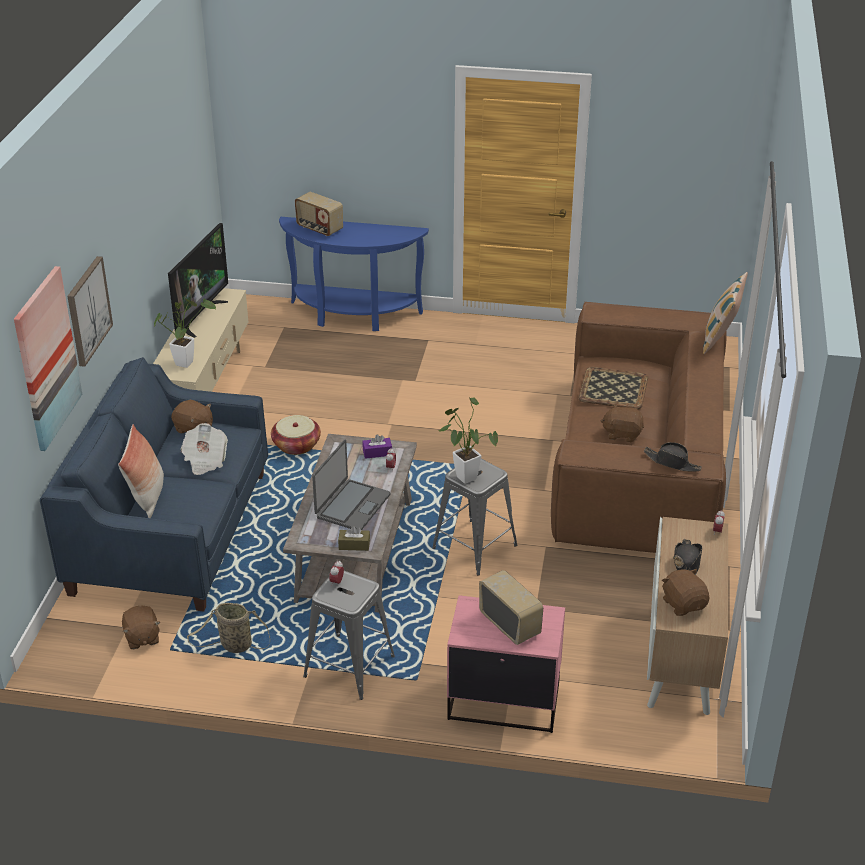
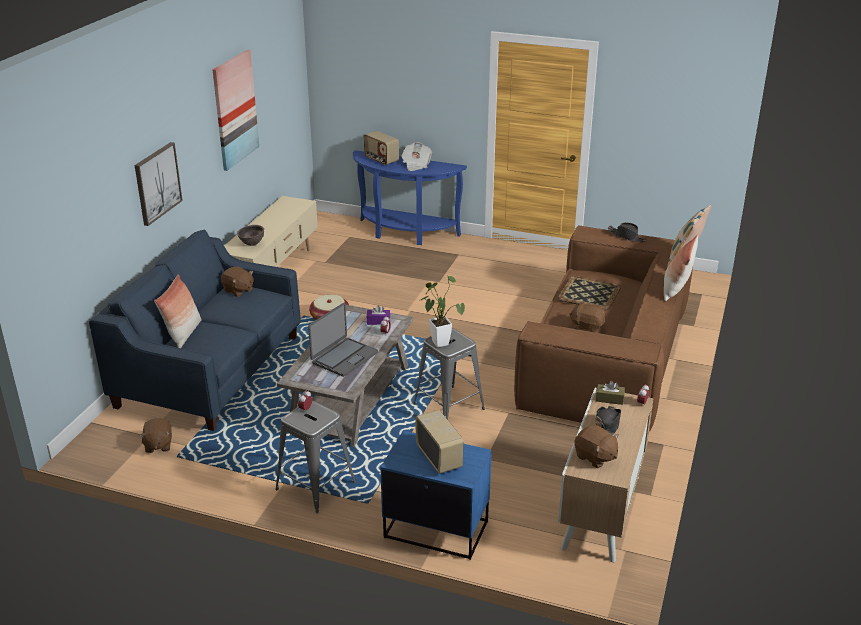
camera: 10 degrees right, 5 degrees down
(46, 358) = (107, 209): picture -> picture (235, 109)
(186, 361) = (252, 244): potted plant -> brown bowl
(199, 317) = (273, 215): television -> none
(205, 460) = (238, 313): newspaper -> newspaper (416, 165)
(233, 645) = (228, 459): basket -> none
(354, 545) = (335, 386): brown tissue box -> brown tissue box (609, 399)
(503, 701) = (436, 529): pink nightstand -> blue nightstand
(672, 462) = (616, 346): black hat -> black hat (627, 236)
(684, 604) = (595, 457): brown plush toy -> brown plush toy turned 150 degrees clockwise
(720, 381) = (676, 290): none -> pillow

